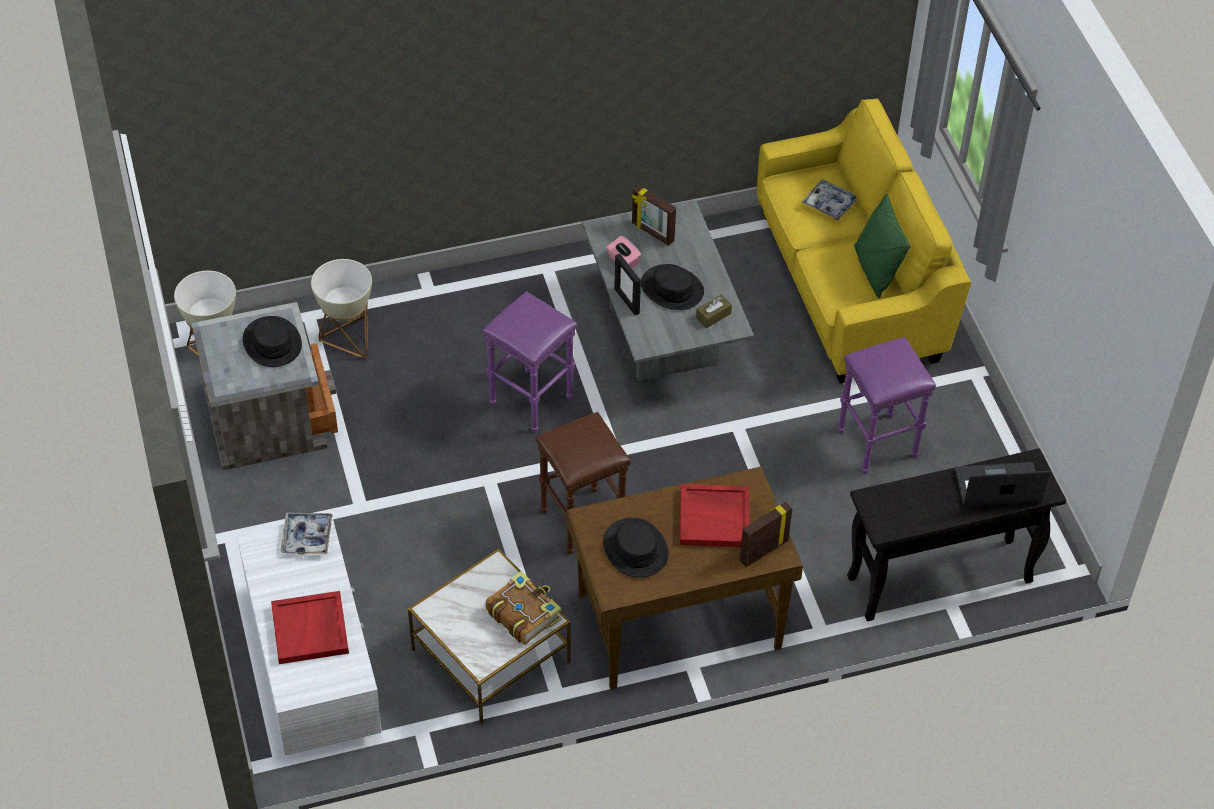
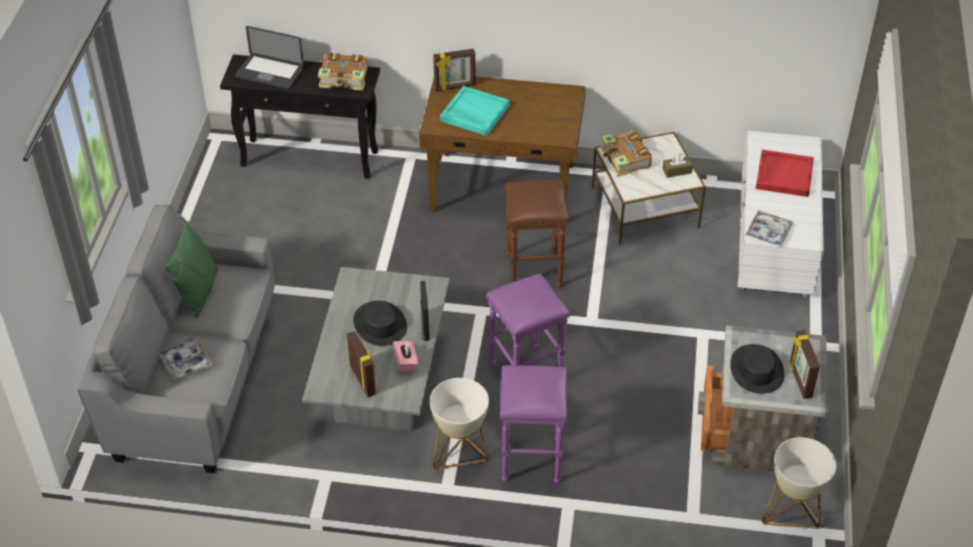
camera: 155 degrees left, 5 degrees down
(226, 346) = (799, 380): none -> picture frame
(348, 337) = (662, 482): planter -> planter (460, 452)
(636, 549) = (541, 111): black hat -> none
(713, 316) = (362, 291): brown tissue box -> brown tissue box (677, 171)
(715, 517) = (474, 113): red tray -> turquoise tray
(849, 285) = (195, 378): yellow sofa -> grey sofa
(878, 441) = (277, 253): purple stool -> purple stool (530, 460)
(903, 510) = (344, 78): none -> book

